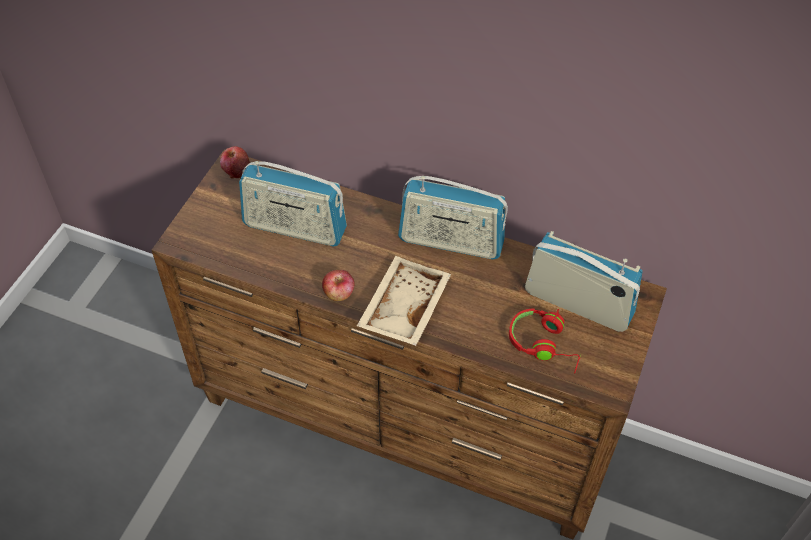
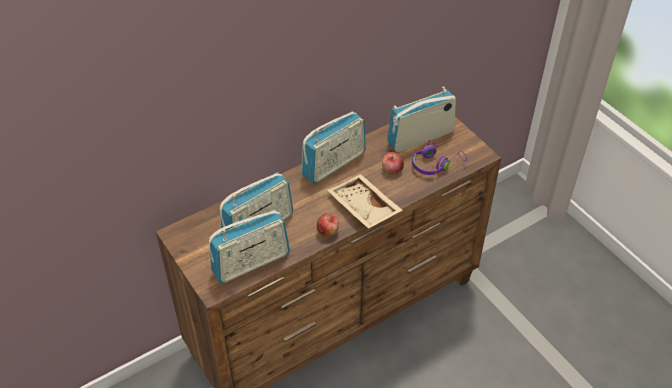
camera: 55 degrees left, 5 degrees down
(236, 171) = (182, 234): apple -> apple (392, 169)
(238, 251) = (251, 263): none -> radio
(544, 344) = (435, 164): red headphones -> purple headphones

